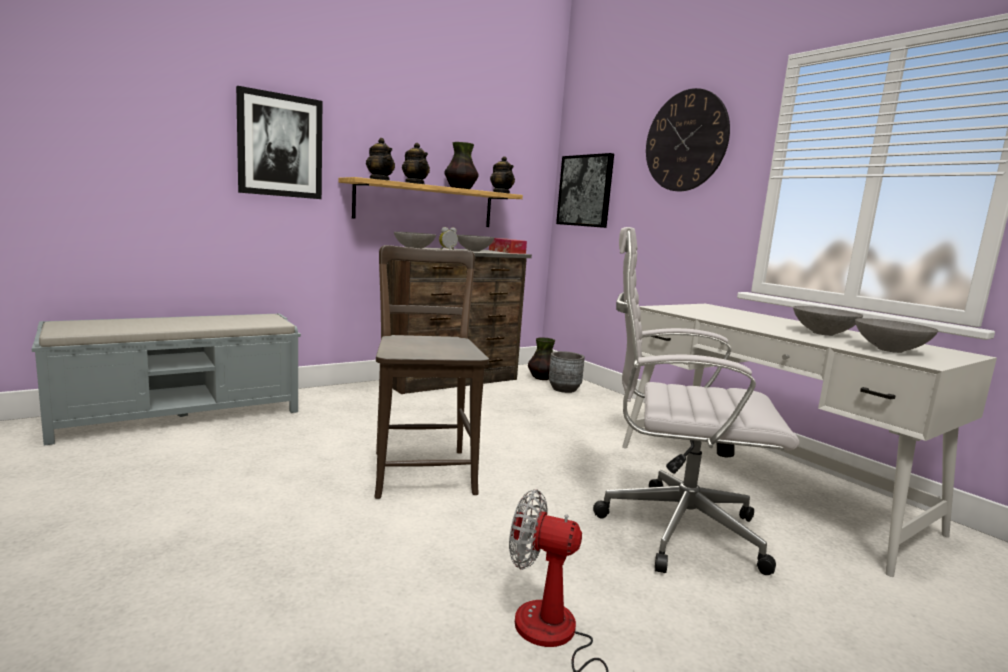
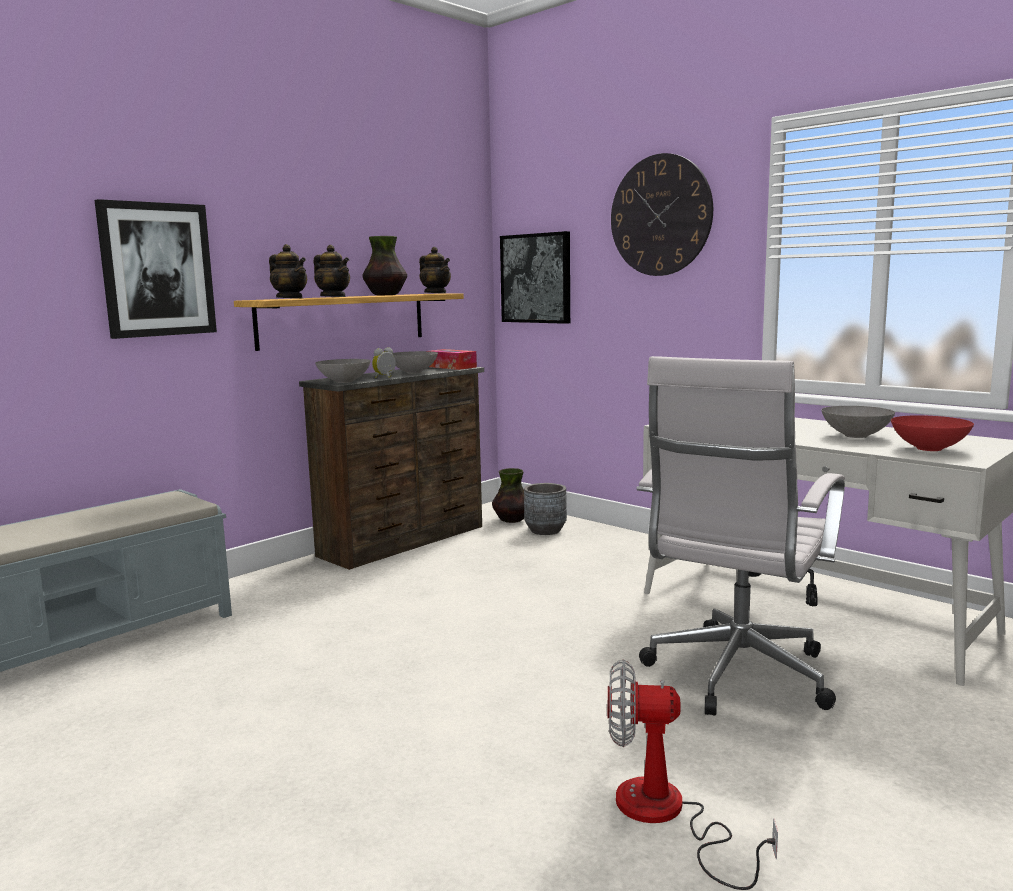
camera: 10 degrees left, 0 degrees up
(423, 469) = (430, 660): brown chair -> none
(672, 529) = (735, 677): white office chair -> white office chair turned 60 degrees counterclockwise
(891, 350) = (930, 449): grey bowl -> red bowl

